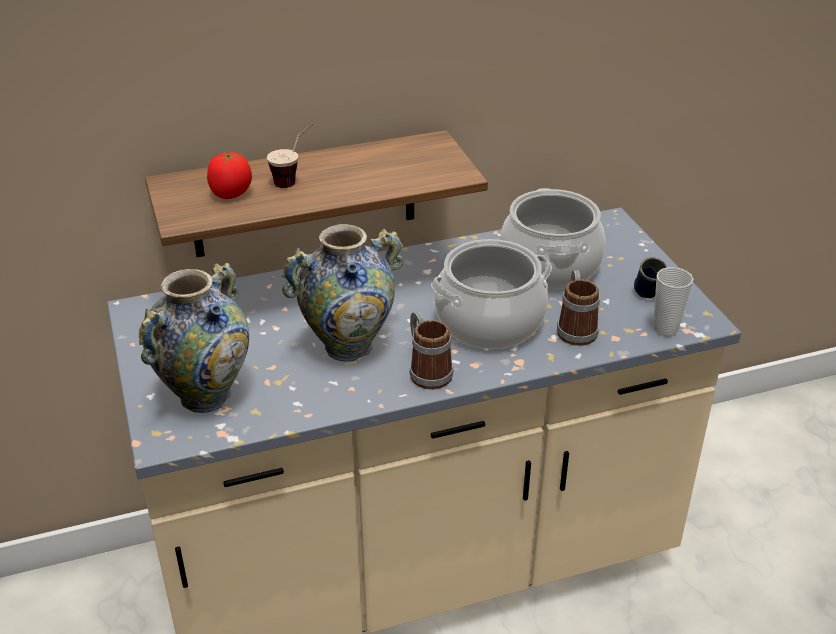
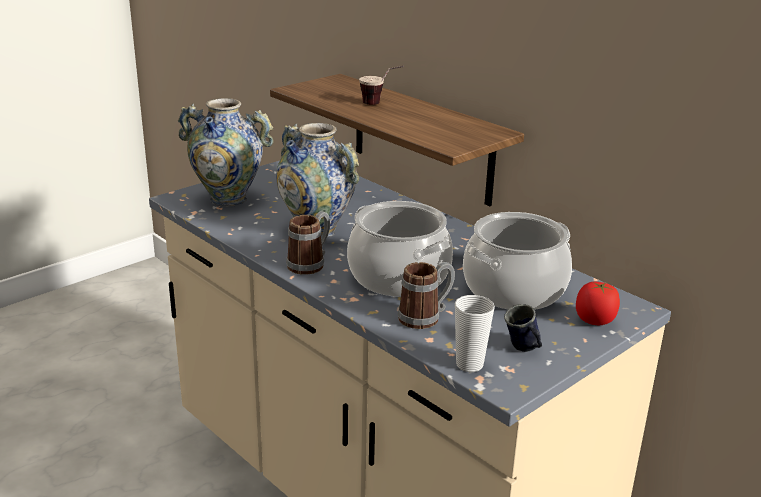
camera: 65 degrees right, 10 degrees down
(230, 194) = (340, 93): tomato -> tomato (594, 321)

